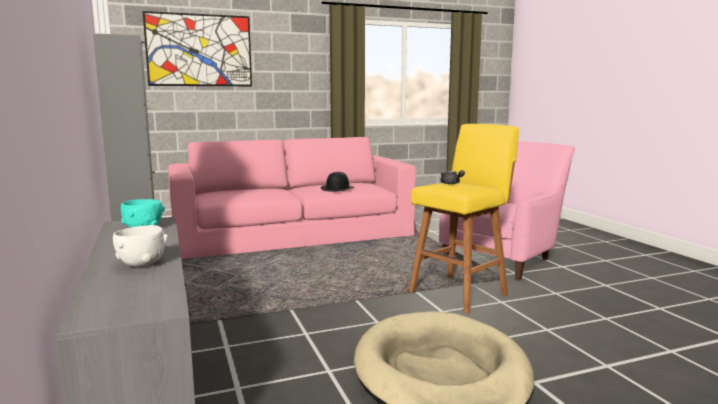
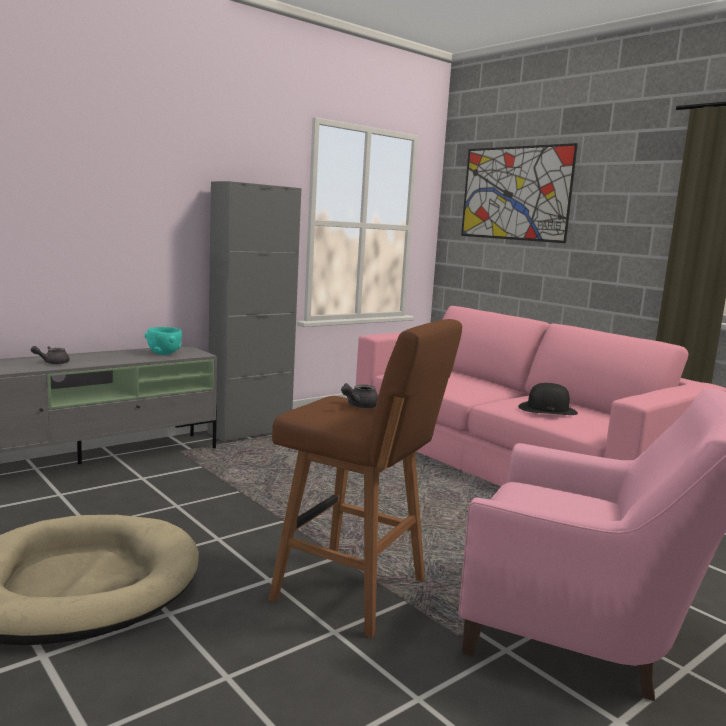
camera: 70 degrees right, 0 degrees up
(142, 264) = (52, 363): white bowl -> grey teapot
(460, 292) = (355, 592): yellow stool -> brown stool

